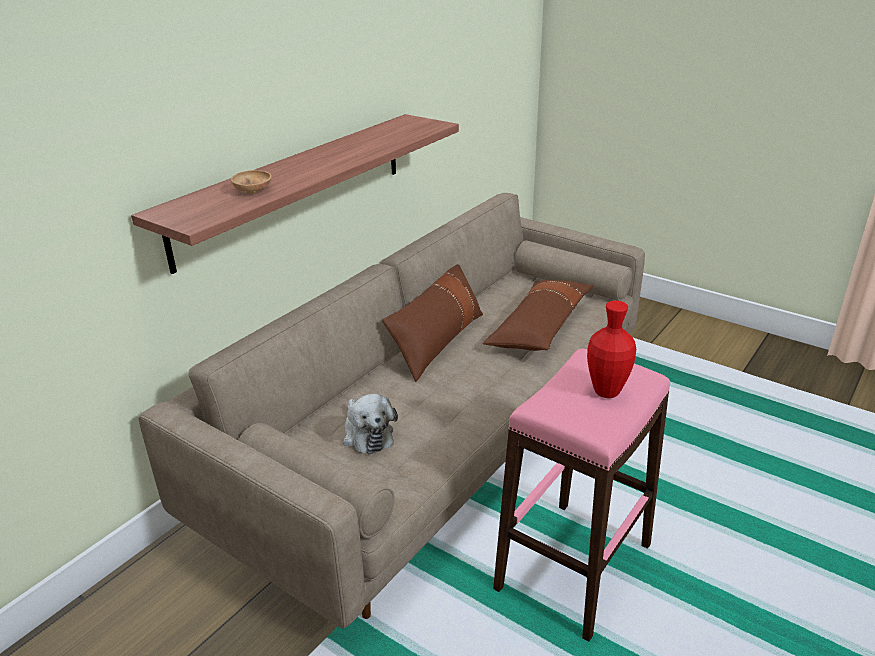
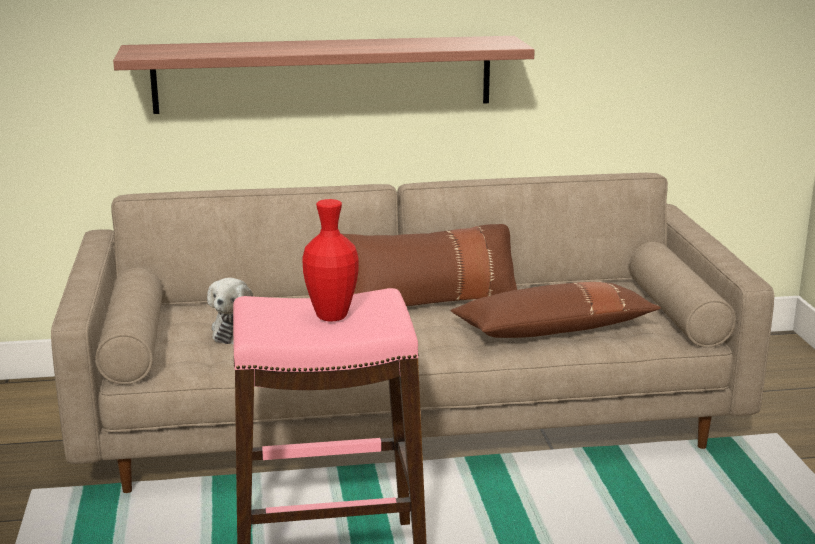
camera: 45 degrees right, 10 degrees down
(253, 191) = (224, 50): brown bowl -> none

